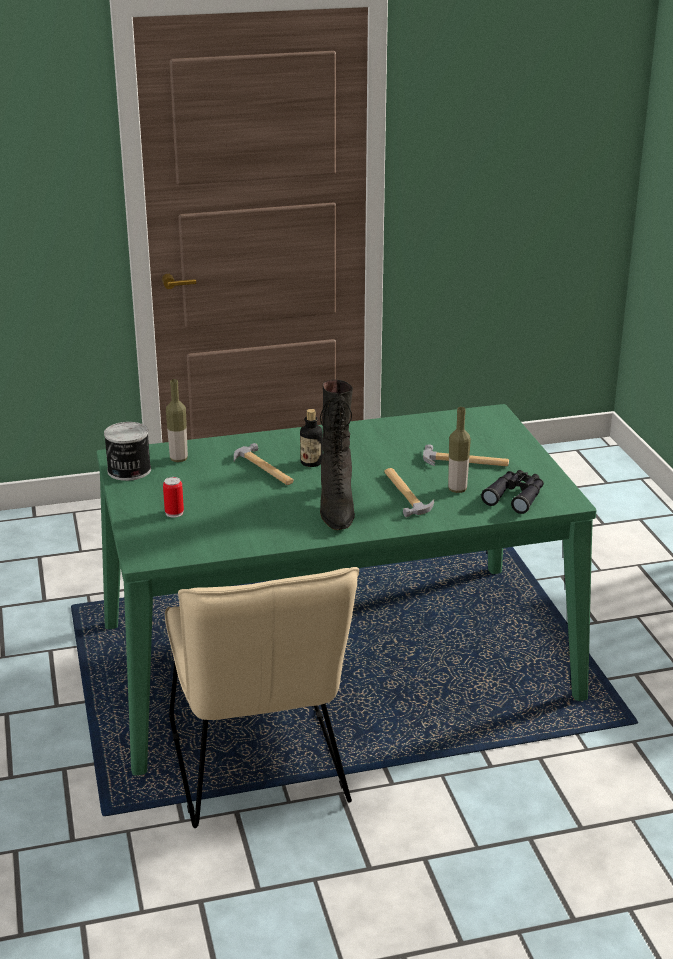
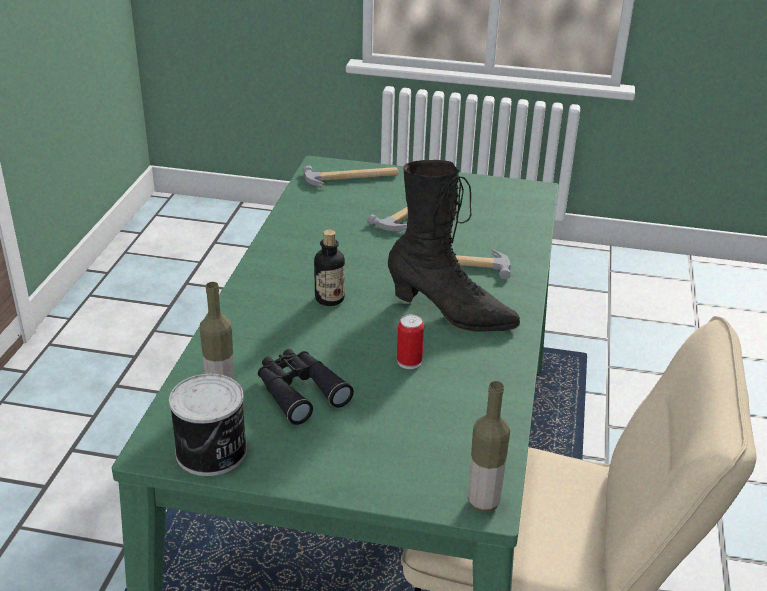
camera: 65 degrees left, 5 degrees up
(174, 513) = (375, 441): can -> can (409, 361)
(264, 469) = (315, 336): hammer -> hammer (351, 178)
(457, 489) = (468, 233): bottle -> bottle (483, 502)
(515, 496) = (506, 210): black binoculars -> black binoculars (299, 391)

